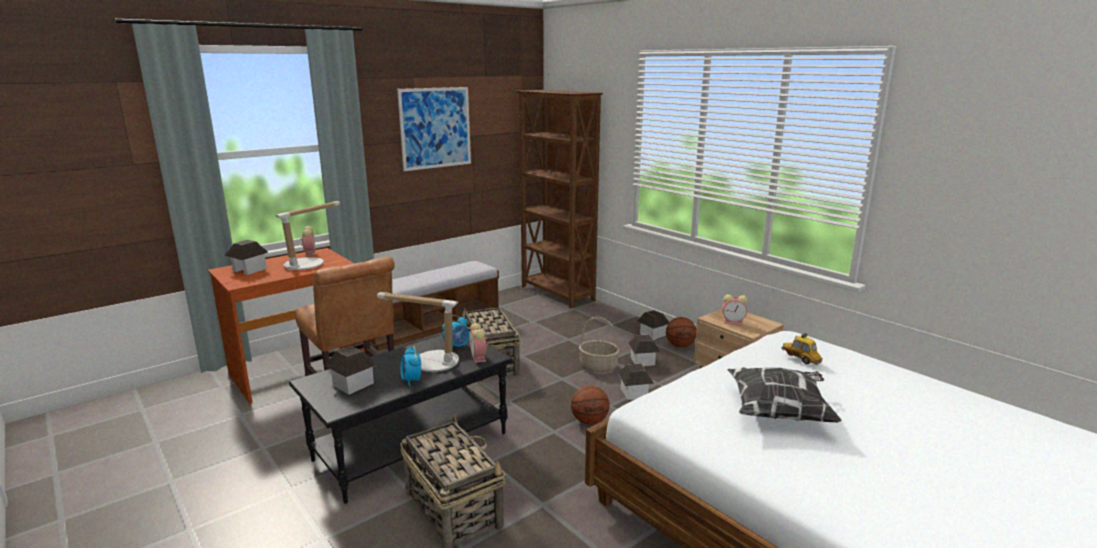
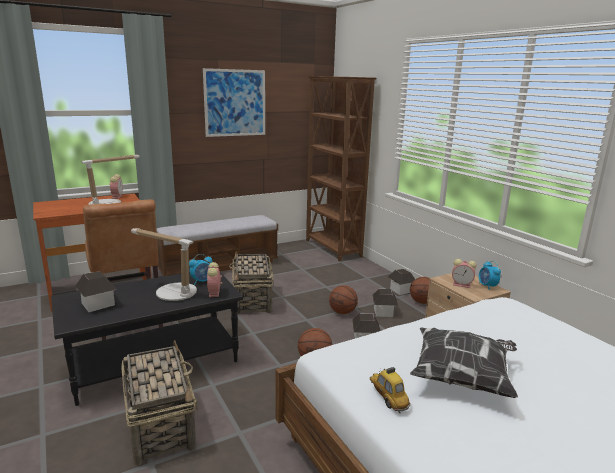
camera: 10 degrees right, 0 degrees up
(249, 270) = (62, 205): toy house -> none
(411, 381) = (146, 306): alarm clock -> alarm clock (487, 286)
(599, 366) = (343, 312): basket -> basketball
(800, 359) = (506, 326): toy car -> toy car (387, 398)

